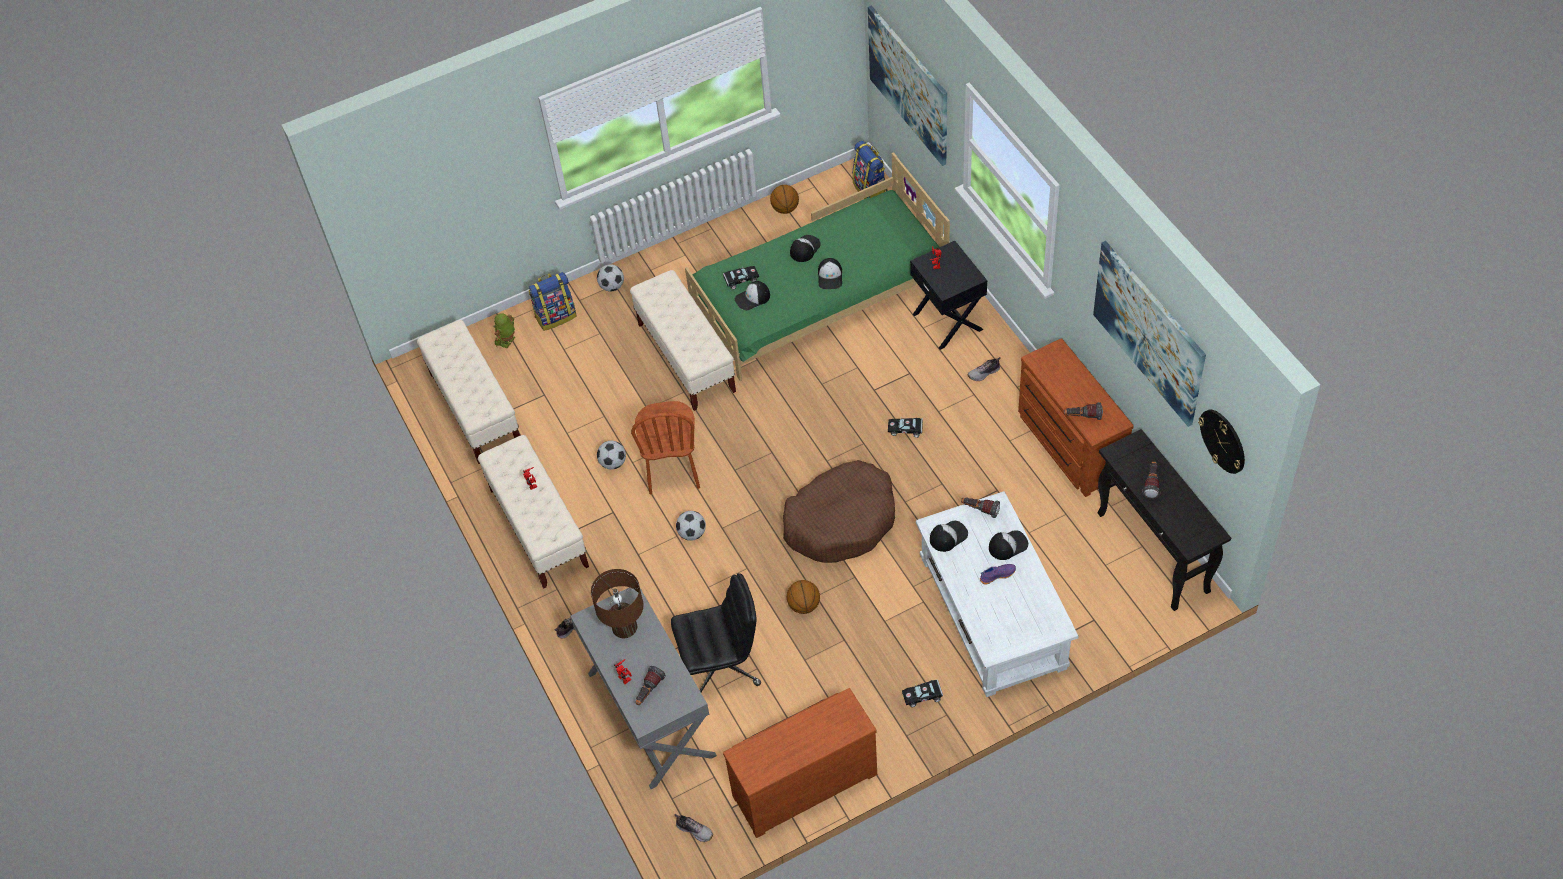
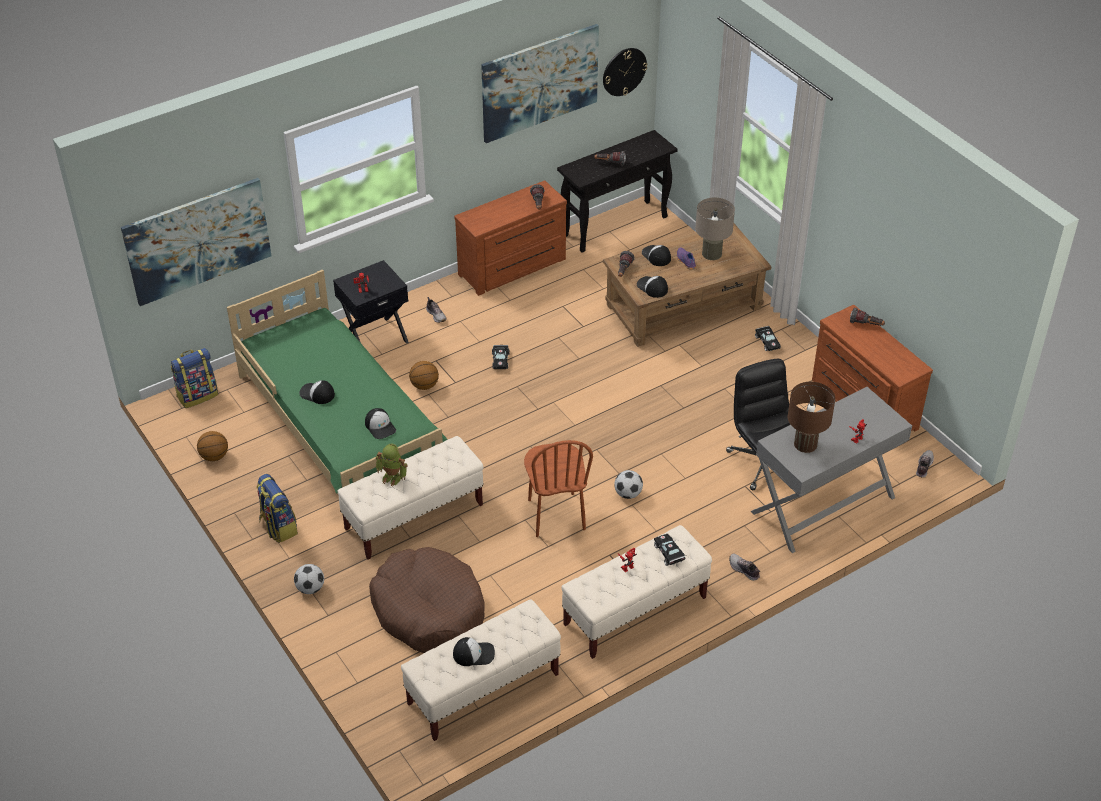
camera: 100 degrees left, 10 degrees down
(507, 341) = (386, 673): toy robot -> toy robot (393, 477)
(556, 316) = (350, 633): backpack -> backpack (278, 527)
(613, 463) = (550, 561): football -> none
(649, 691) = (865, 422): flashlight -> flashlight (866, 325)
(672, 470) = (555, 514): brown chair -> brown chair turned 90 degrees clockwise
(740, 280) = (355, 437): black toy car -> black toy car (669, 554)
(804, 605) = (694, 414): basketball -> basketball (424, 385)
(830, 277) = (355, 374): cap -> cap (474, 654)
(841, 521) = (603, 396): brown dog bed -> brown dog bed (429, 611)
(992, 612) = (683, 307): white coffee table -> brown coffee table
(1011, 604) = (711, 254): none -> beige table lamp

